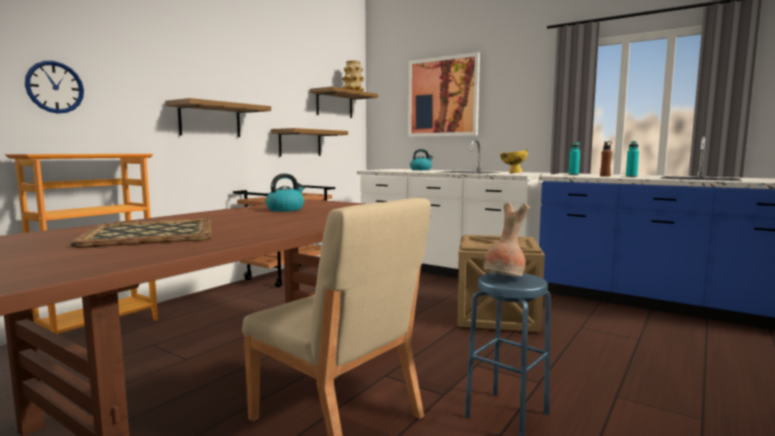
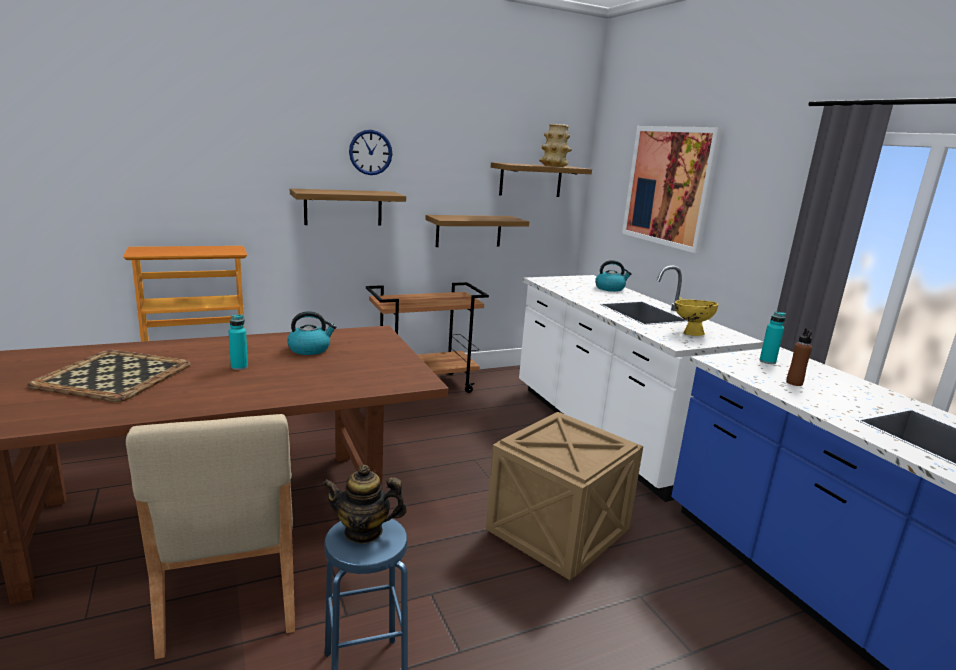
camera: 30 degrees right, 10 degrees up
(55, 87) = (175, 182): wall clock -> wall clock (370, 152)
(505, 278) = (364, 531): brown vase -> teapot
(631, 176) = (837, 396): turquoise bottle -> turquoise bottle (239, 367)

